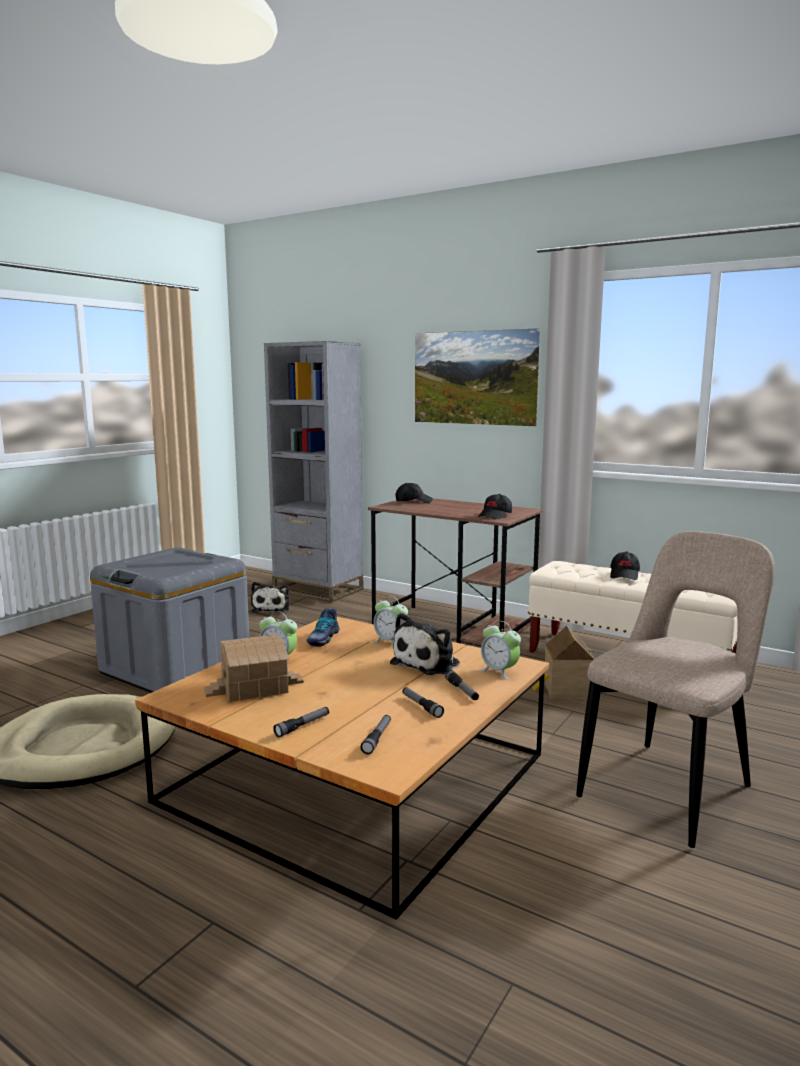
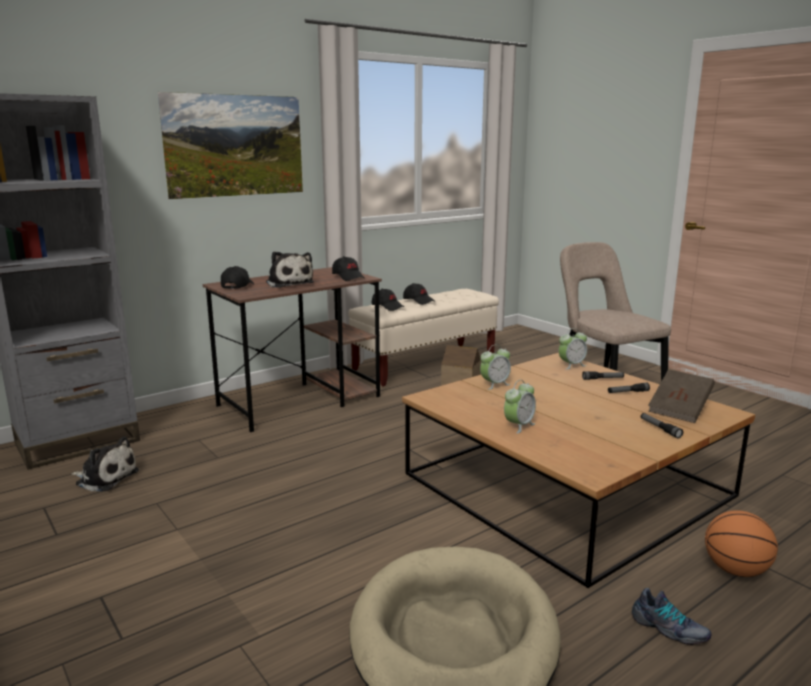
camera: 70 degrees left, 5 degrees up
(176, 668) = (249, 560): grey storage box -> none
(189, 903) = (735, 570): none -> basketball
(254, 685) = (575, 439): toy house -> none
(322, 638) = (470, 405): shoe -> shoe (669, 629)
(377, 738) = (679, 410): flashlight -> brown book
(428, 663) = (547, 380): plush toy -> plush toy (289, 283)
(575, 568) = (387, 307): none -> black cap

